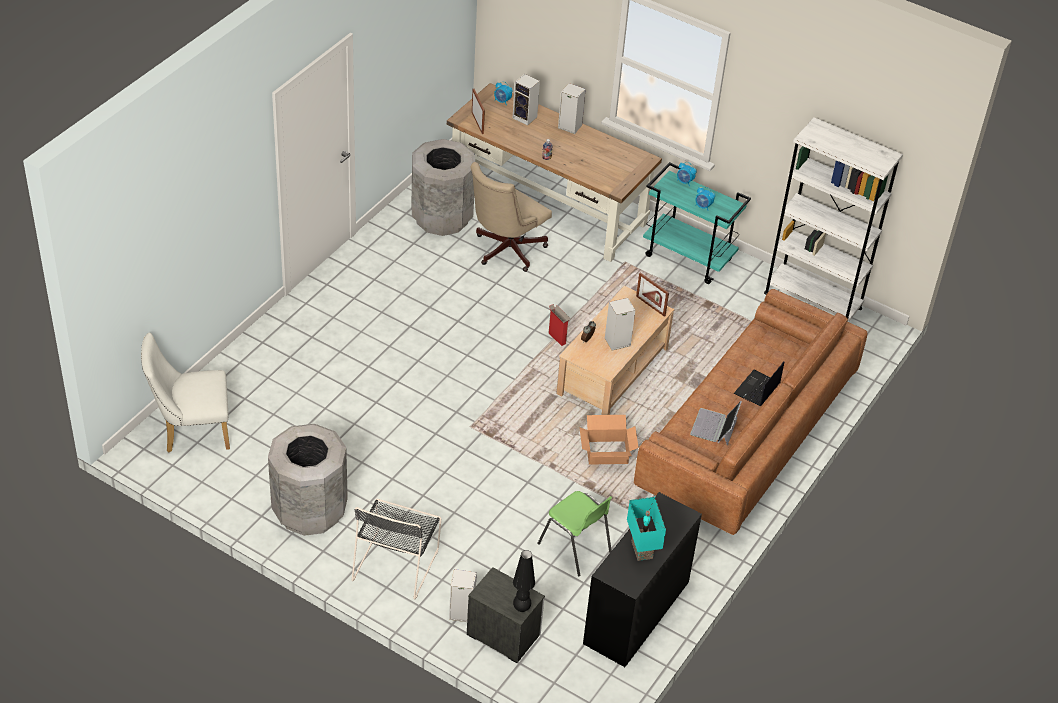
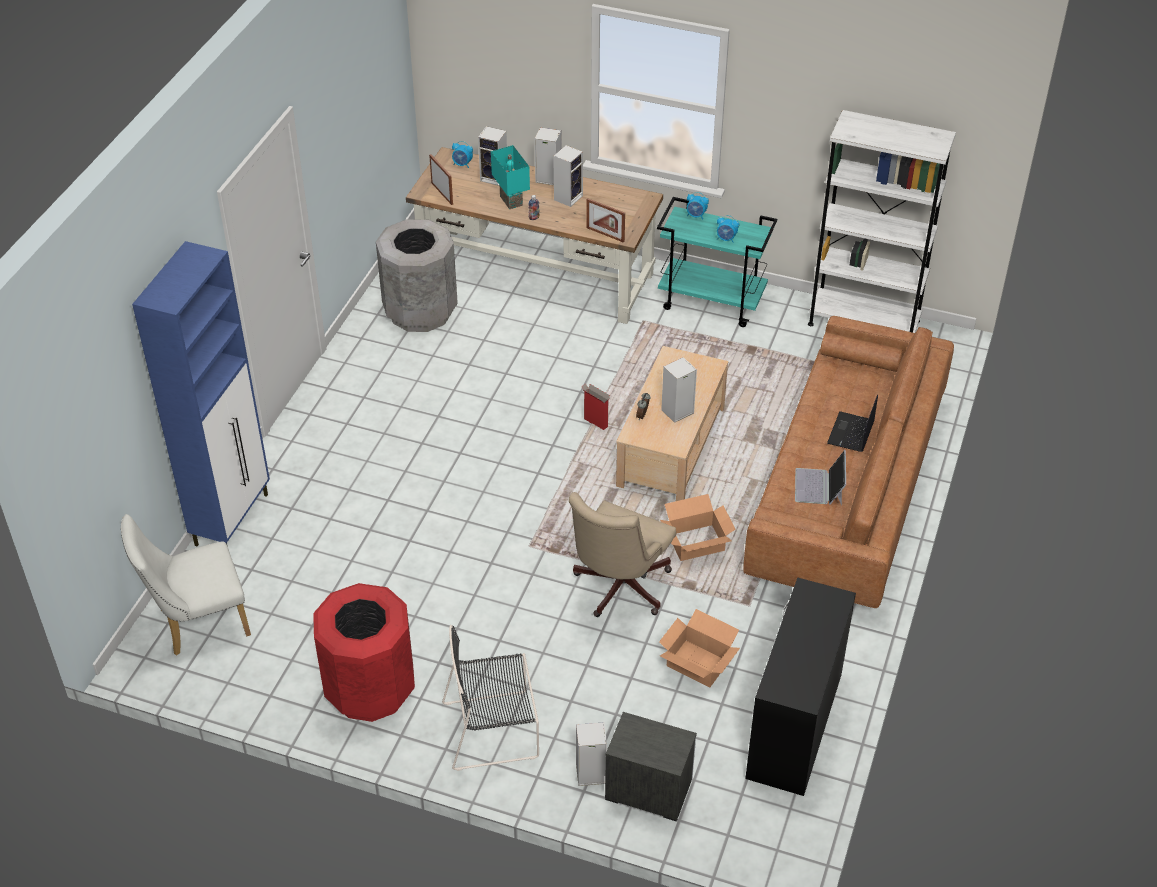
camera: 10 degrees left, 0 degrees up
(241, 355) = (232, 519): none -> blue cabinet
(309, 511) = (370, 690): grey trash can -> red trash can
(396, 562) = (494, 729): black chair -> black chair turned 75 degrees clockwise
(505, 251) = (504, 335): beige office chair -> beige office chair (618, 589)
(521, 608) = (674, 755): black table lamp -> none
(575, 548) = (698, 664): green chair -> cardboard box
(581, 146) = (568, 197): none -> speaker
(643, 550) = (804, 651): turquoise table lamp -> turquoise table lamp (512, 200)
(650, 306) = (700, 363): picture frame -> picture frame (605, 234)

